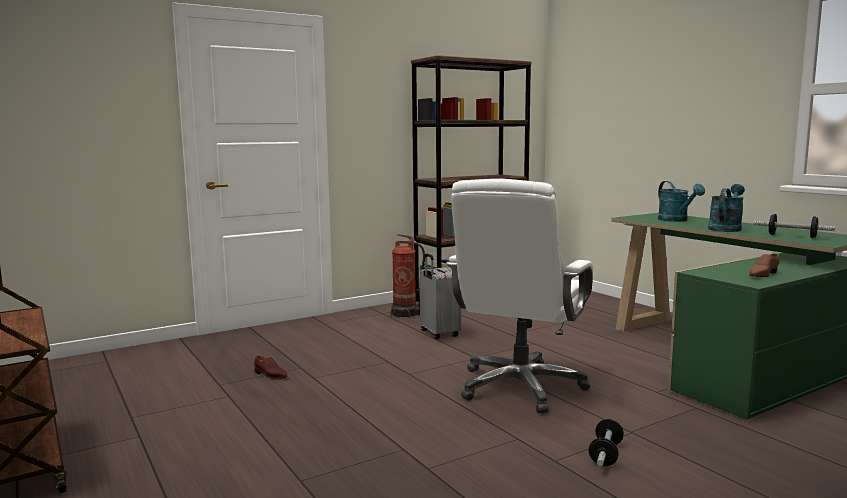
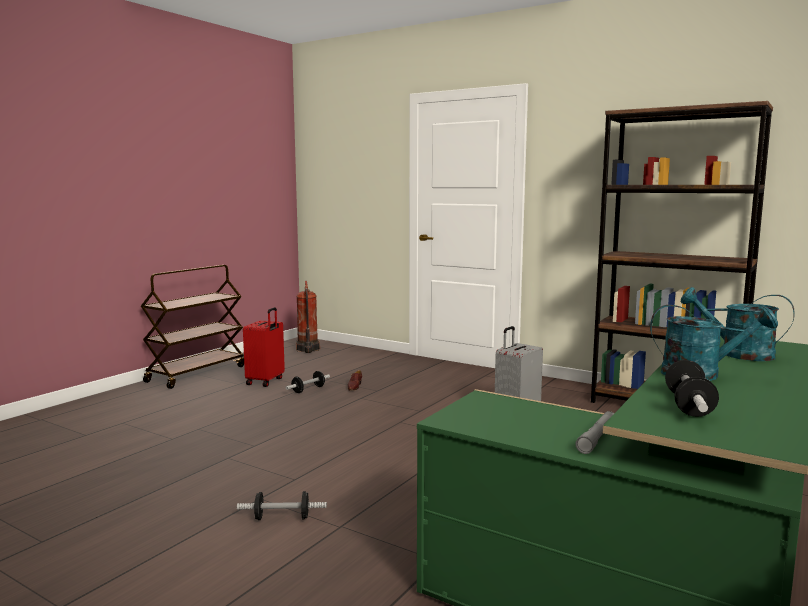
camera: 65 degrees right, 0 degrees up
(162, 417) = (266, 381): none -> red suitcase
(242, 398) = (308, 389): none -> dumbbell
(406, 314) = (556, 393): fire extinguisher -> fire extinguisher (307, 349)
(520, 387) = (411, 465): white office chair -> none
(676, 220) = (736, 353): turquoise watering can -> turquoise watering can turned 75 degrees clockwise
(762, 274) = (511, 425): brown shoe -> none
(784, 266) = (597, 438): none -> grey flashlight

